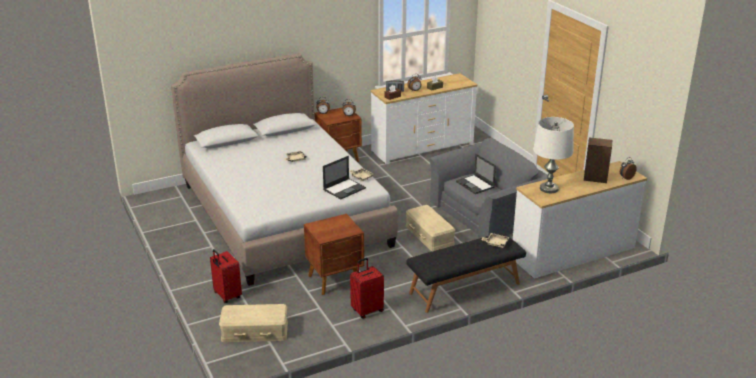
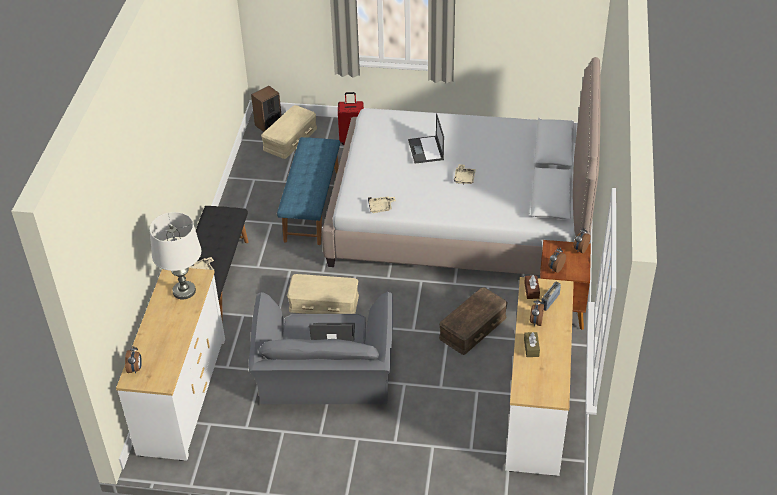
camera: 125 degrees right, 15 degrees up
(335, 280) = (312, 206): brown nightstand -> blue bench
(344, 189) = (367, 186): laptop -> laptop (426, 150)
(367, 310) = (251, 206): red suitcase -> none
(386, 179) = (473, 328): none -> brown storage box
(595, 178) = (163, 343): speaker -> speaker (268, 124)

